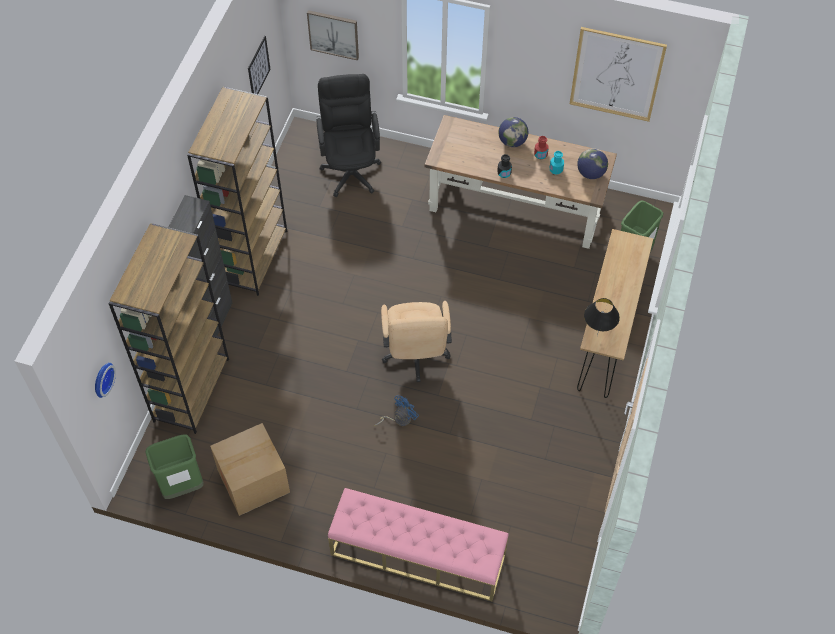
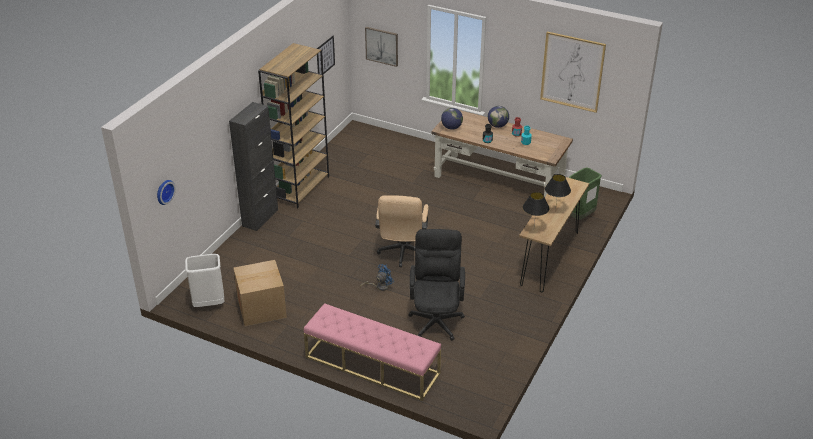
camera: 10 degrees right, 20 degrees down
(182, 486) = (209, 304): green trash can -> white trash can
(191, 389) = (233, 252): brown bookcase -> none
(350, 168) = (384, 149): black office chair -> black office chair (436, 318)
(590, 173) = (551, 147): globe -> globe (451, 128)
(619, 298) = (555, 211): none -> black table lamp

